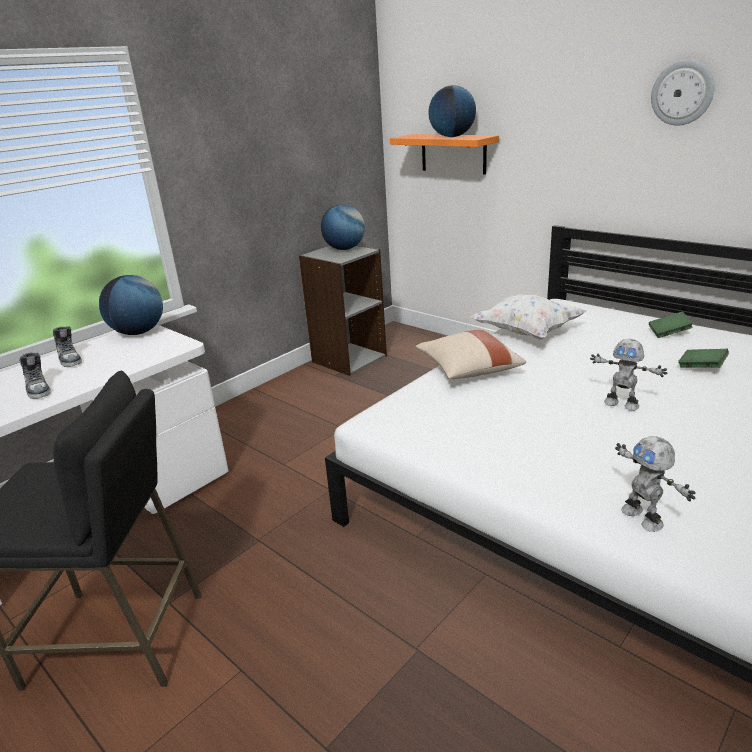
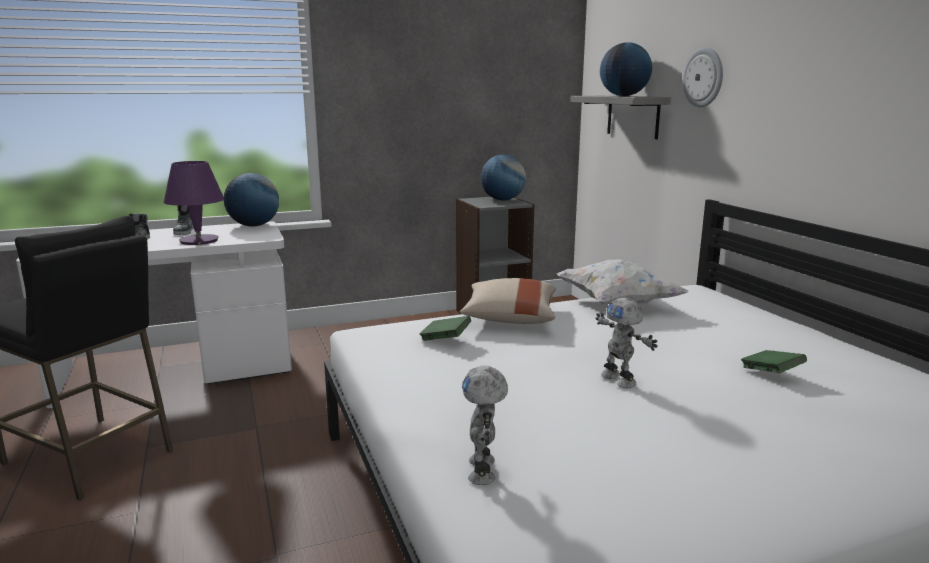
camera: 25 degrees right, 10 degrees down
(112, 367) = (199, 241): none -> purple table lamp
(453, 153) = (633, 116): orange shelf -> grey shelf
(668, 333) = (784, 337): green book -> green book (445, 339)
(682, 93) = (843, 47): wall clock -> wall clock (704, 77)

